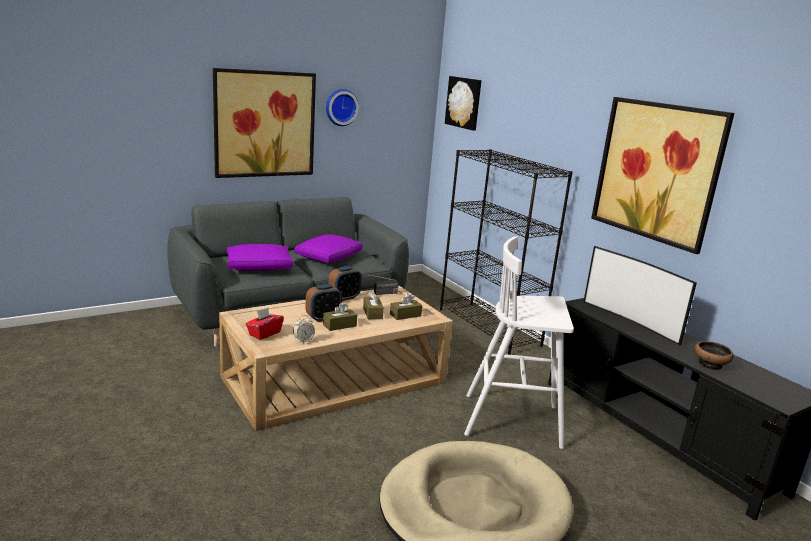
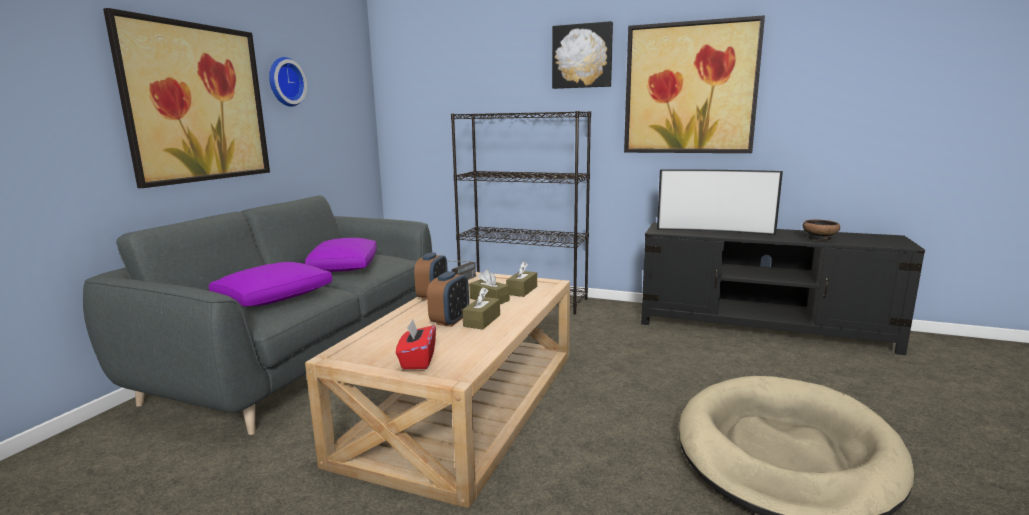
camera: 35 degrees left, 5 degrees down
(303, 340) = (478, 348): alarm clock -> none
(464, 102) = (418, 72): picture -> picture (582, 56)
(514, 421) = (672, 362): white stool -> none

